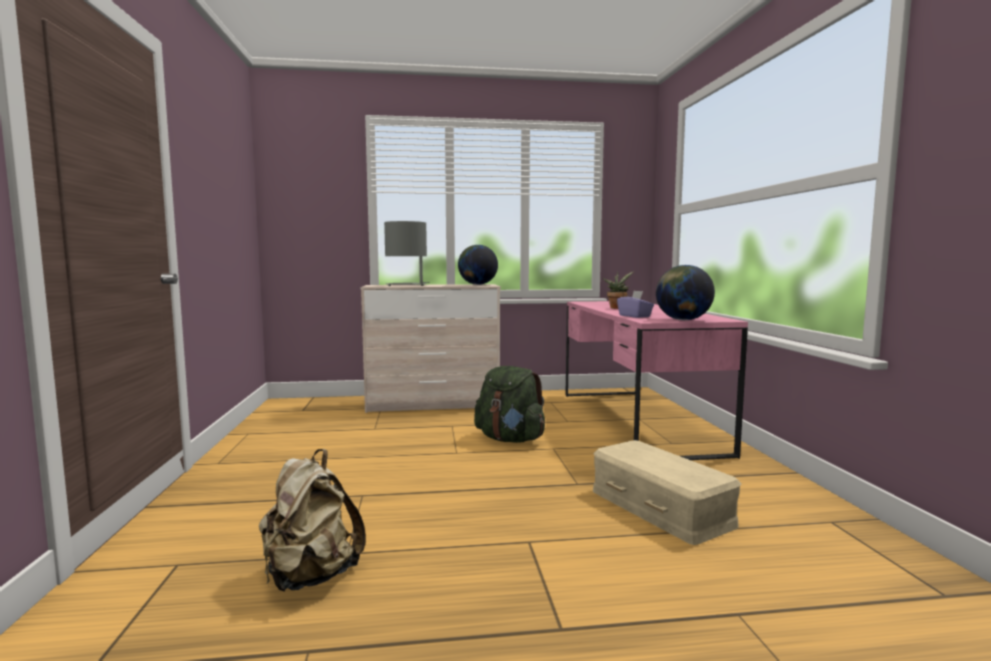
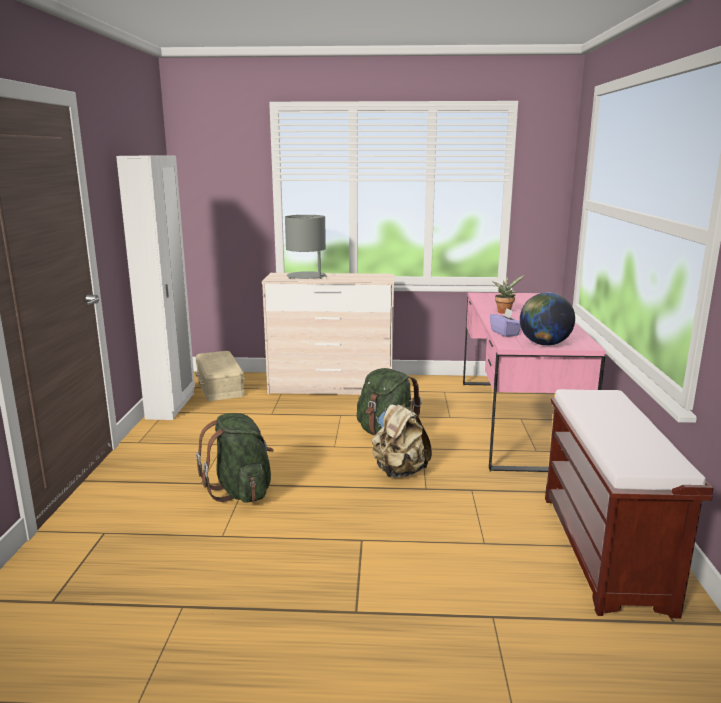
camera: 10 degrees right, 10 degrees up
(255, 428) = (171, 406): none -> white wardrobe
(310, 577) = (193, 552): beige backpack -> beige backpack (399, 472)
(359, 502) = (241, 491): none -> green backpack
(477, 284) = (375, 276): globe -> none
(661, 507) = (486, 519): beige storage box -> beige storage box (220, 386)
(809, 528) = (605, 551): none -> brown bench

